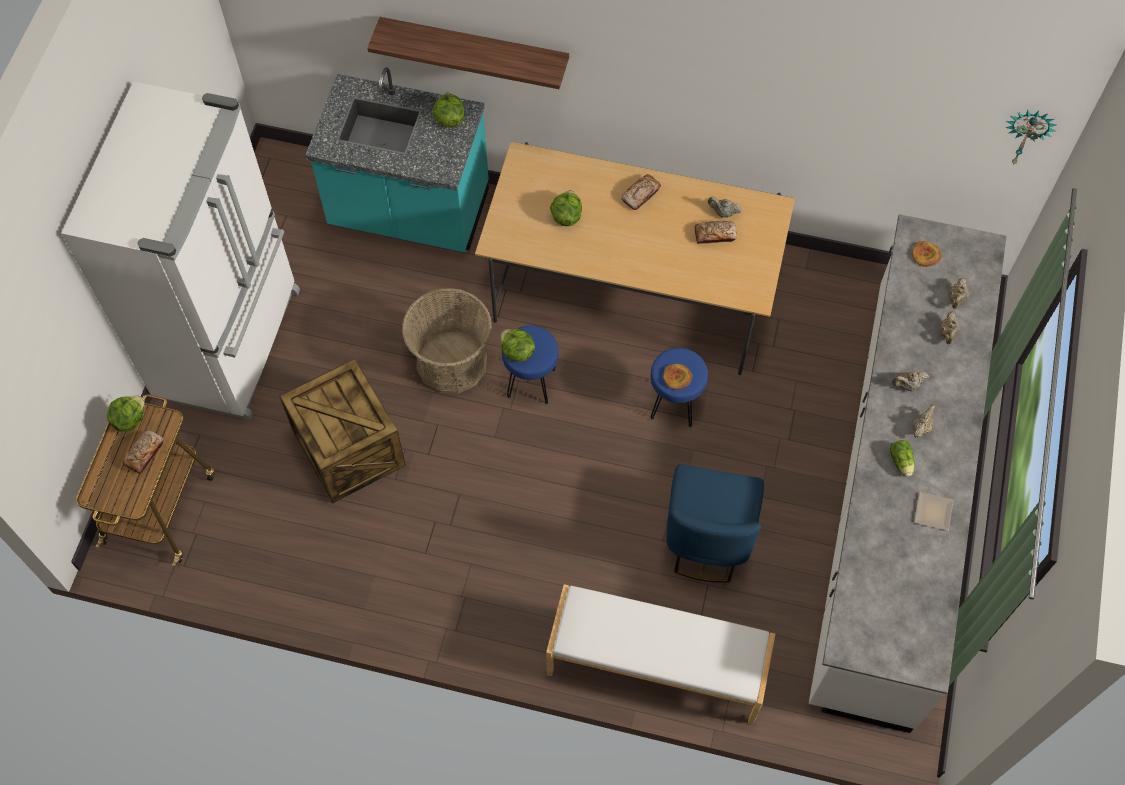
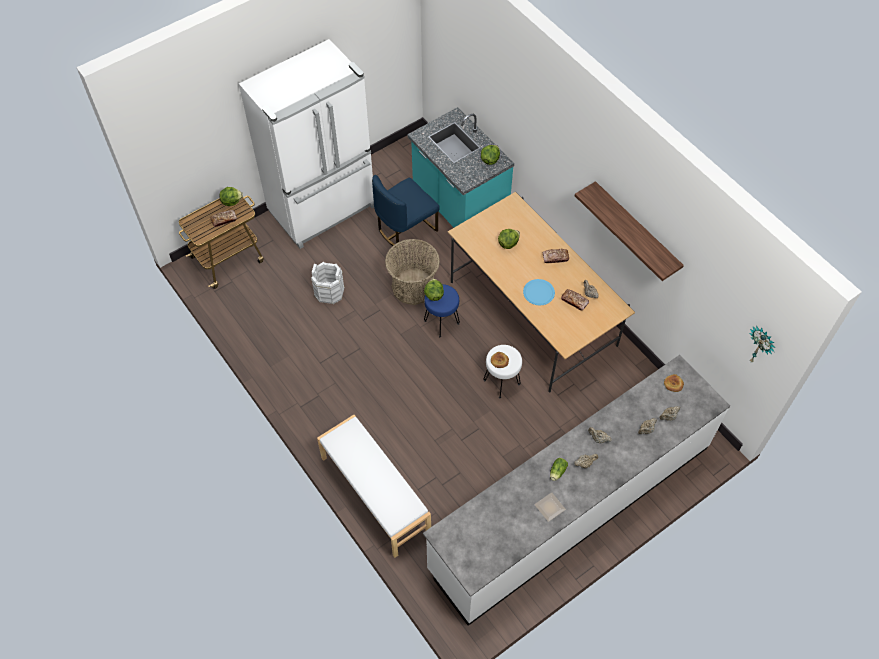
camera: 40 degrees right, 5 degrees down
(347, 449) = (329, 291): crate -> white bucket
(474, 48) = (516, 126): shelf -> shelf (636, 230)
(663, 254) = (538, 292): none -> blue plate
(674, 405) = (501, 382): blue stool -> white stool
(707, 539) = (456, 456): blue chair -> blue chair (405, 228)

